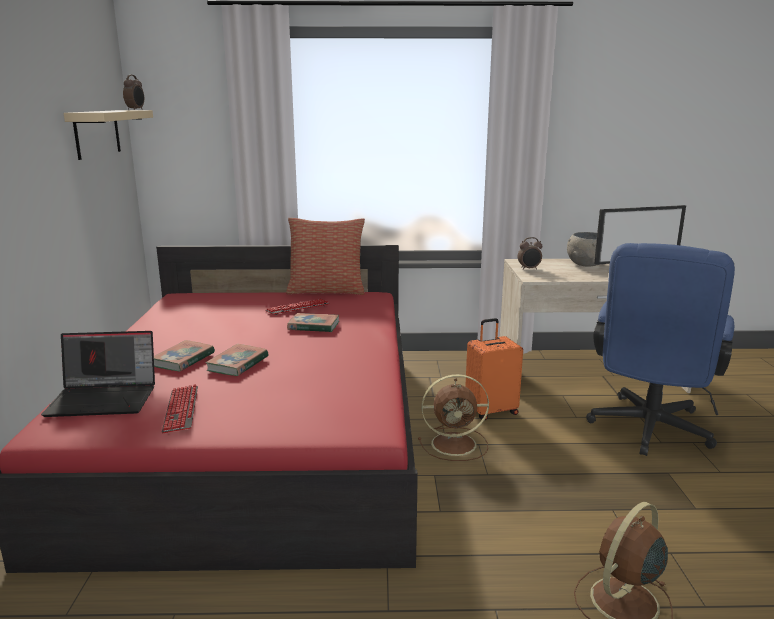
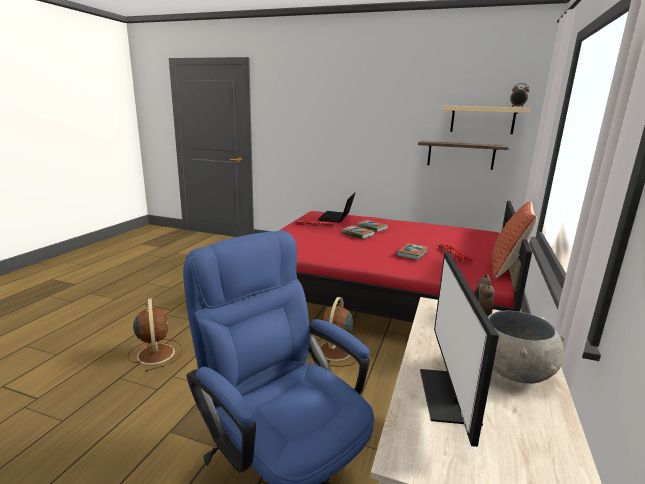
camera: 110 degrees right, 0 degrees up
(94, 198) = (460, 155): none -> shelf
(491, 411) = (379, 386): orange suitcase -> none

